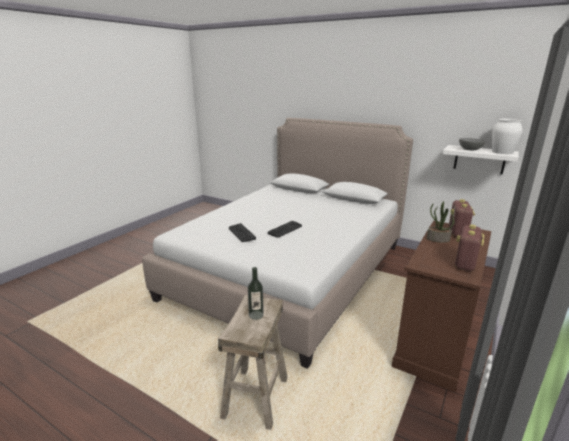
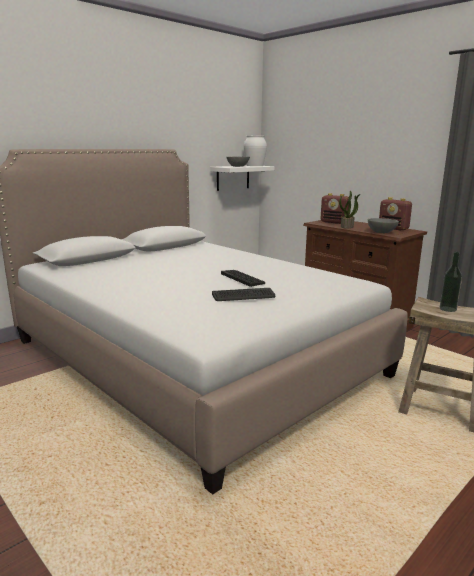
camera: 75 degrees left, 5 degrees down
(427, 256) = (381, 232): none -> grey bowl

